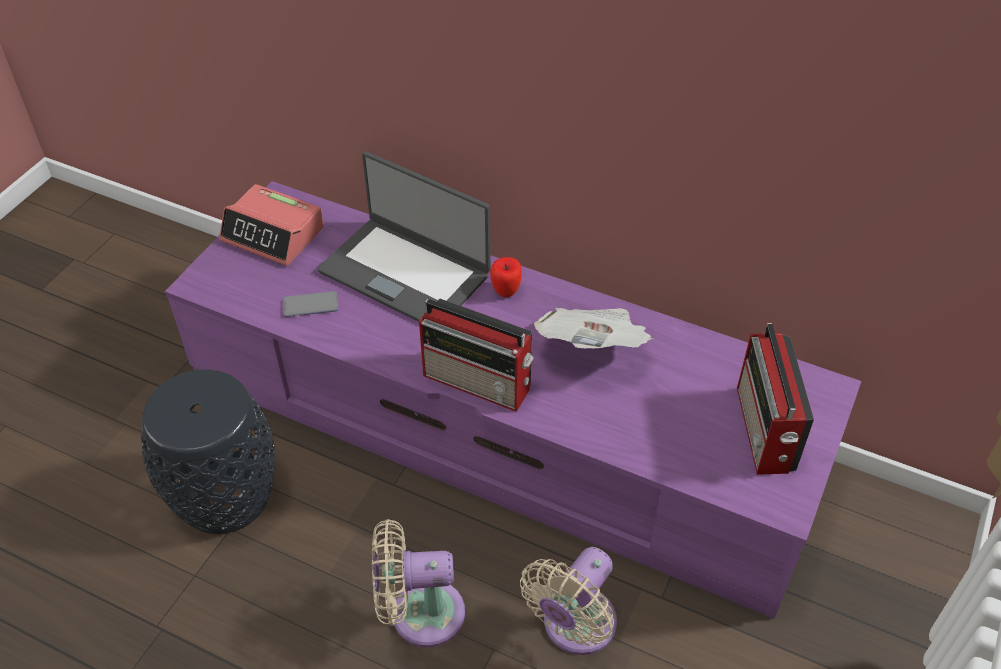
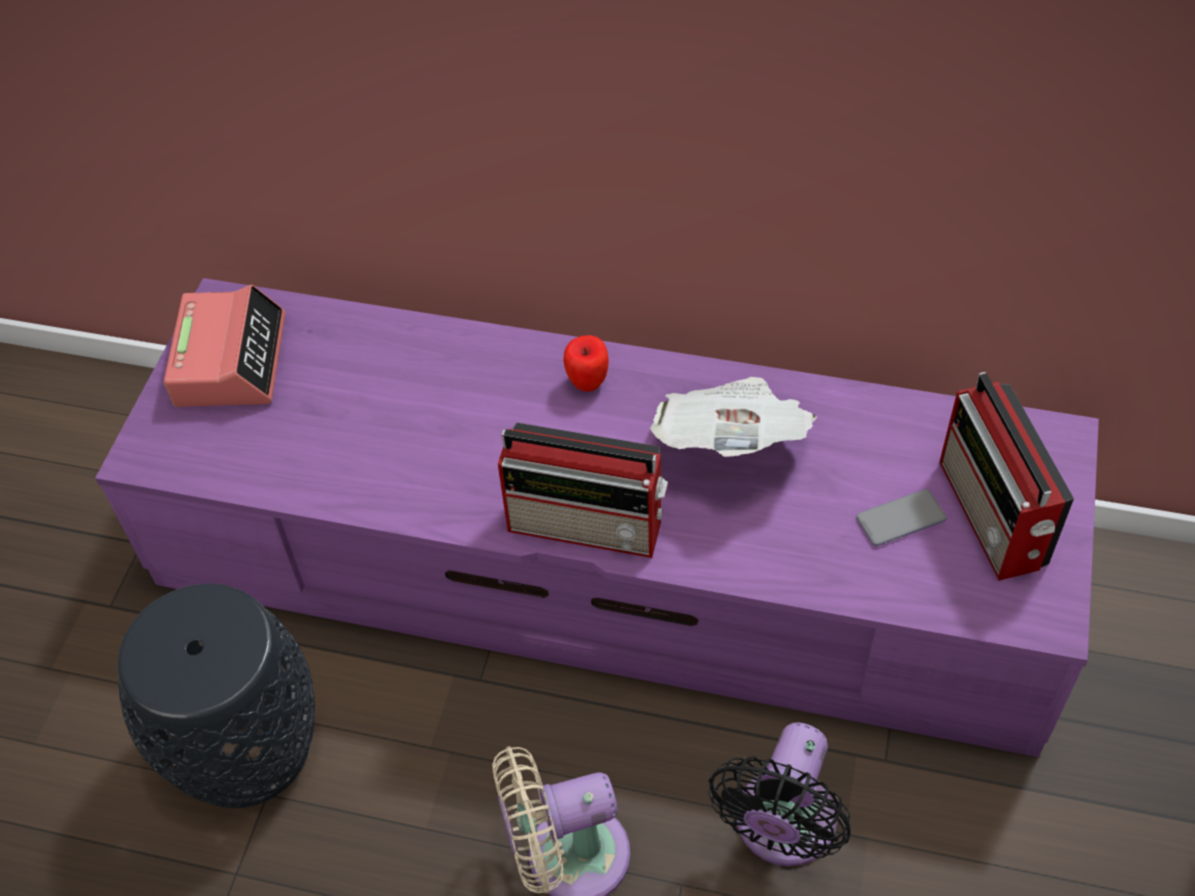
camera: 10 degrees left, 5 degrees up
(273, 234) = (230, 360): alarm clock -> alarm clock turned 105 degrees counterclockwise
(310, 305) = (316, 457): phone -> phone (900, 519)
(405, 272) = (438, 381): laptop -> none
(574, 627) = (781, 828): beige fan -> black fan

